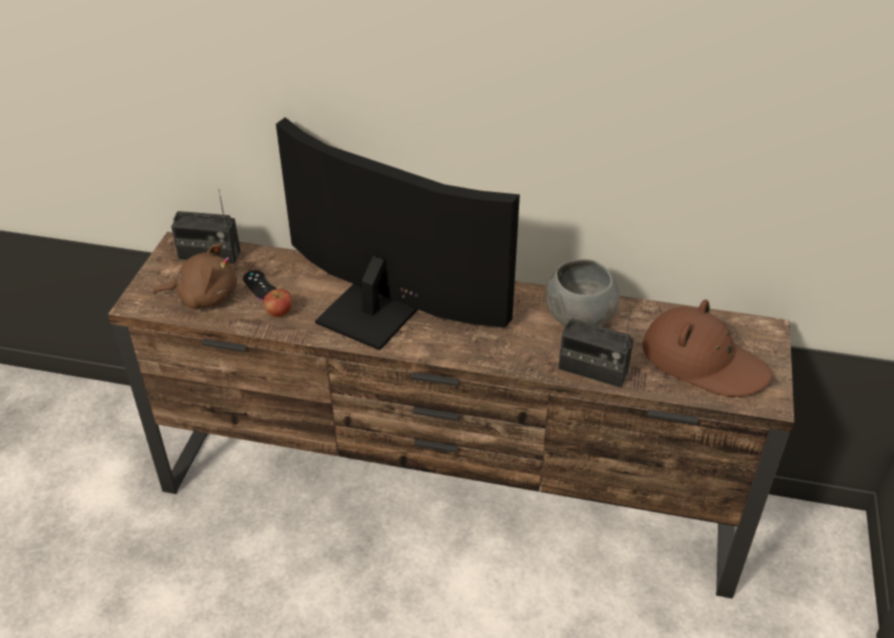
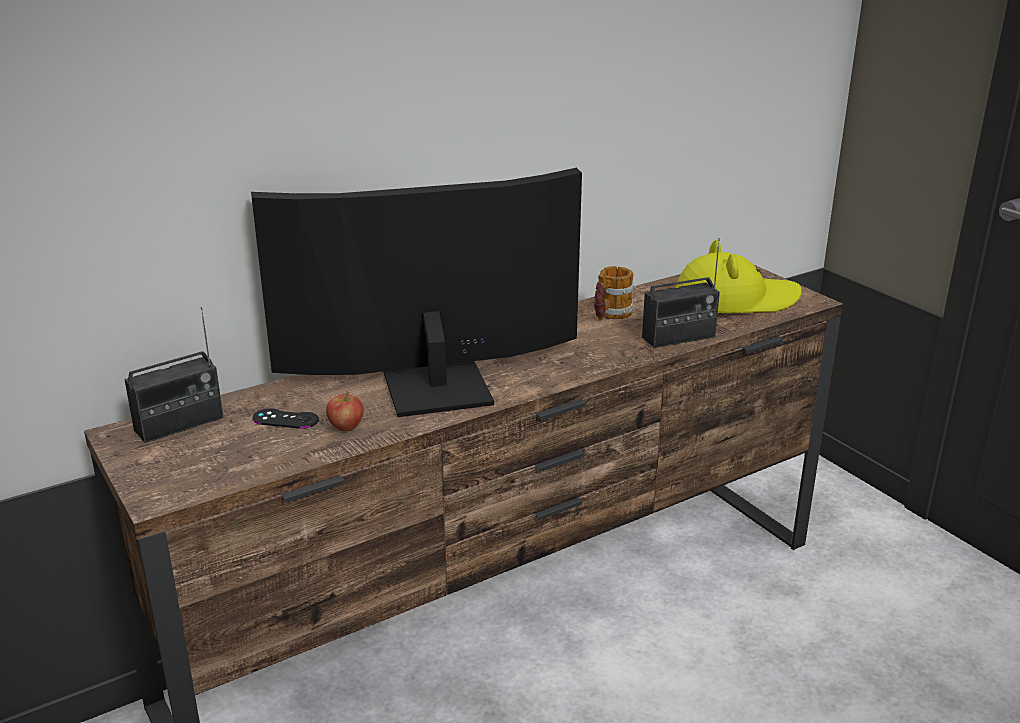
camera: 45 degrees left, 15 degrees down
(204, 296) = (235, 454): brown plush toy -> none
(578, 318) = (610, 315): grey bowl -> mug
(703, 361) = (735, 299): brown hat -> yellow hat

